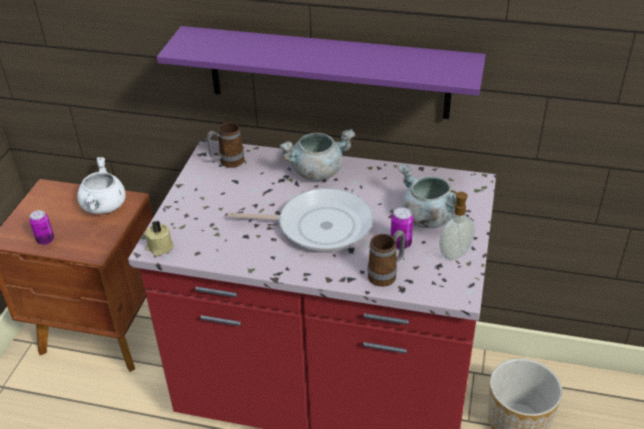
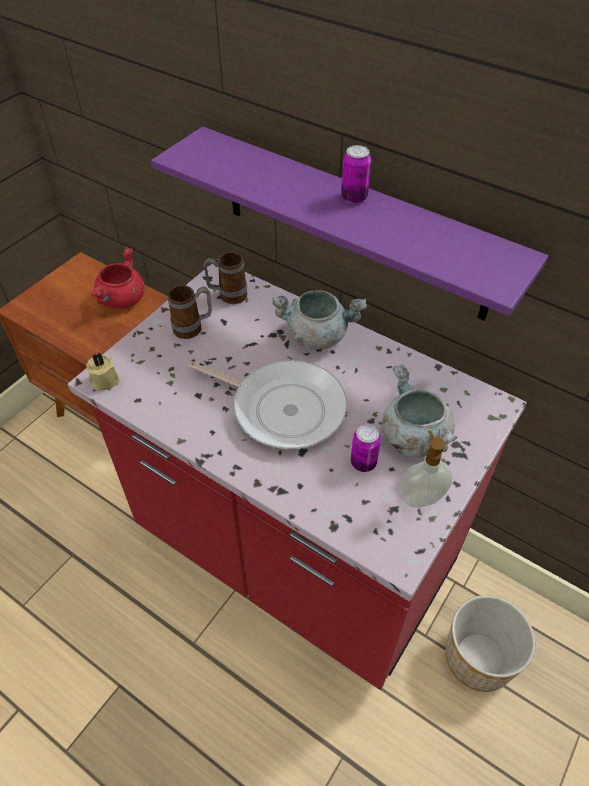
camera: 20 degrees right, 10 degrees up
(45, 240) = (52, 321): can -> can (354, 197)
(105, 206) = (122, 300): white cooking pot -> red cooking pot
(387, 274) = (326, 500): mug -> mug (193, 328)

